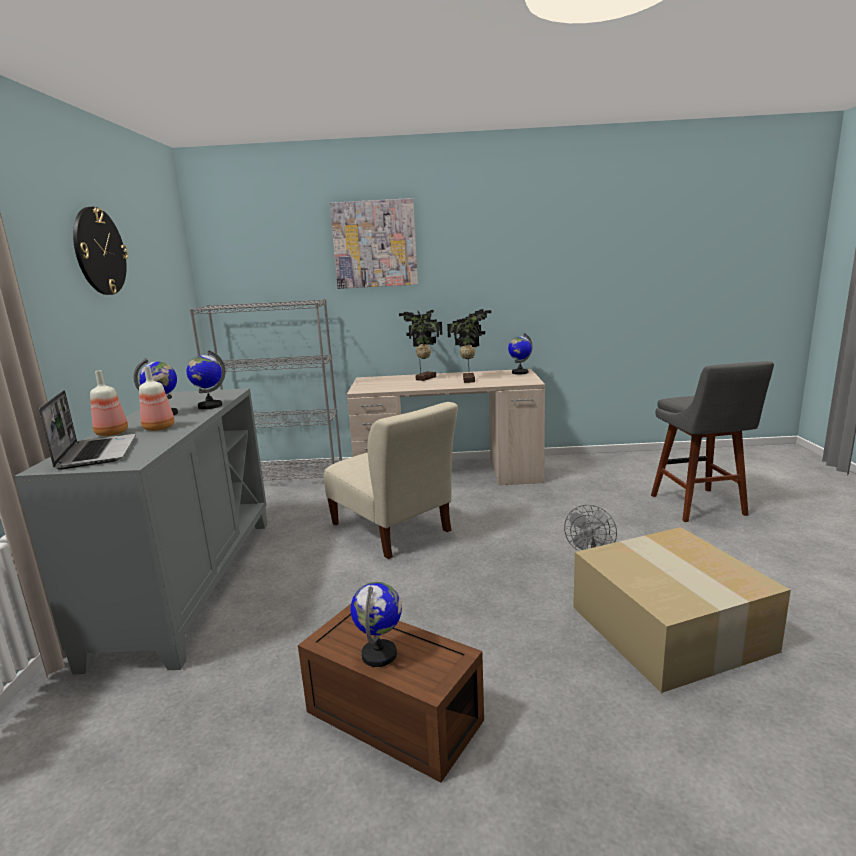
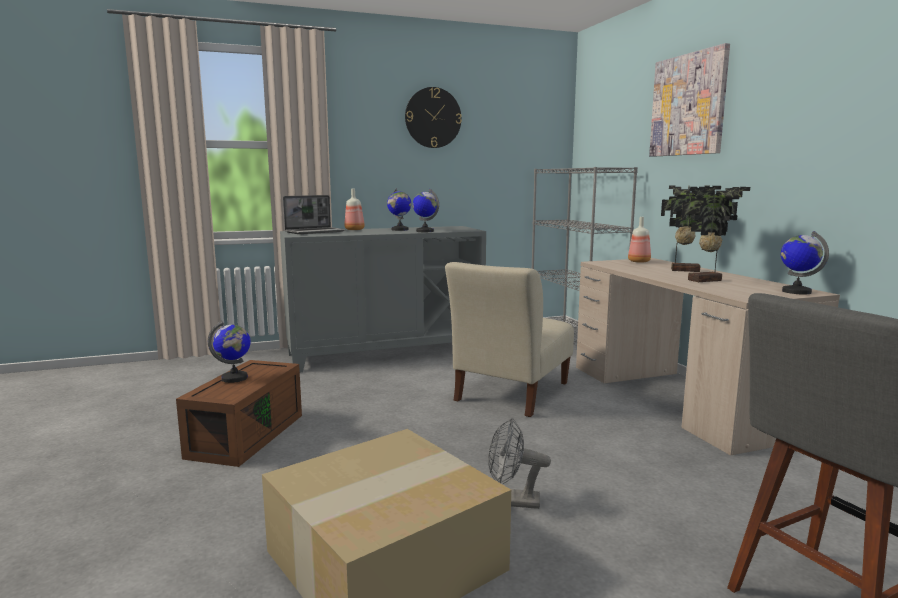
camera: 70 degrees right, 5 degrees down
(159, 428) = (367, 232): bottle -> bottle (639, 261)

